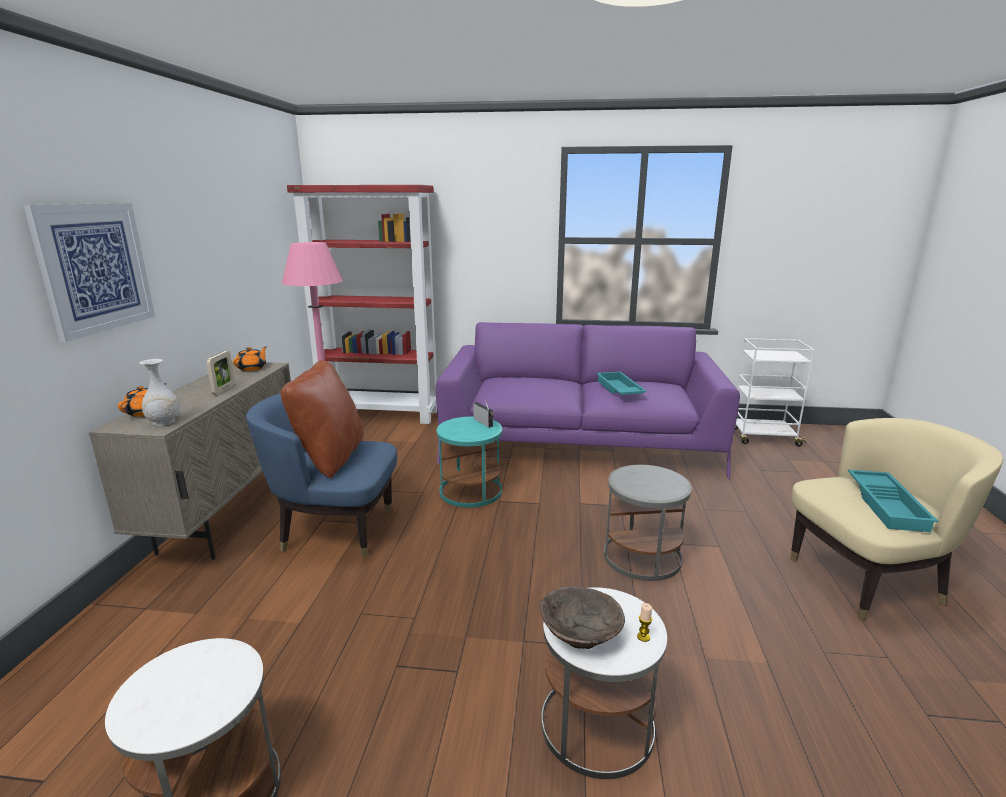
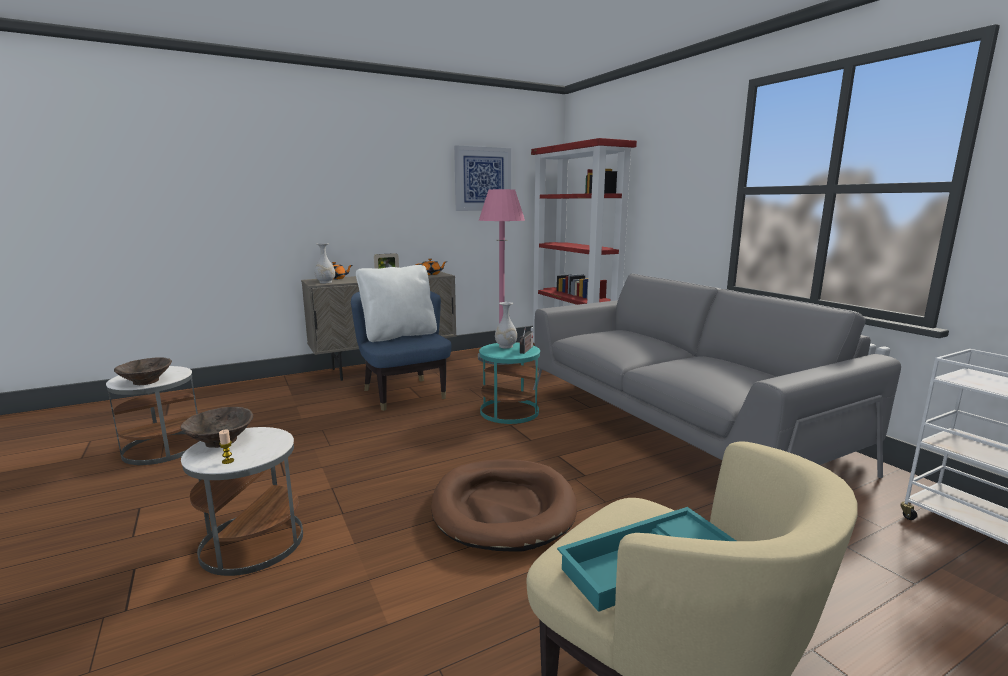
camera: 55 degrees right, 5 degrees down
(95, 268) = (328, 190): picture -> picture (483, 179)
(222, 693) = (146, 381): none -> brown bowl
(330, 458) = (399, 335): brown pillow -> white pillow
(459, 426) = (505, 346): none -> white vase
(579, 444) = (674, 425): purple sofa -> grey sofa
(618, 389) = (689, 362): turquoise tray -> none
(641, 556) = (503, 508): grey side table -> brown dog bed

